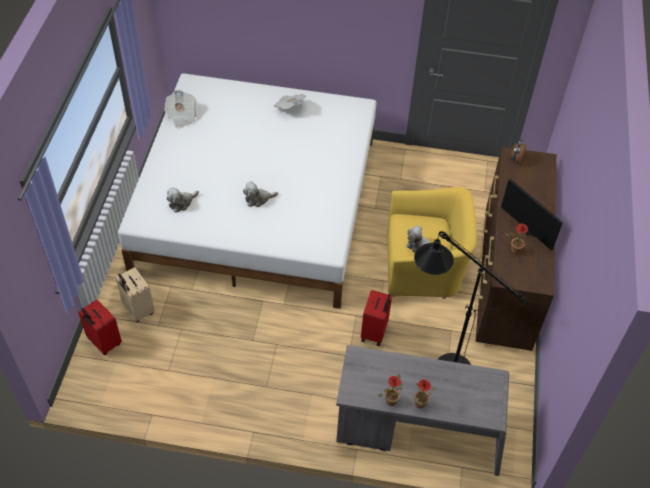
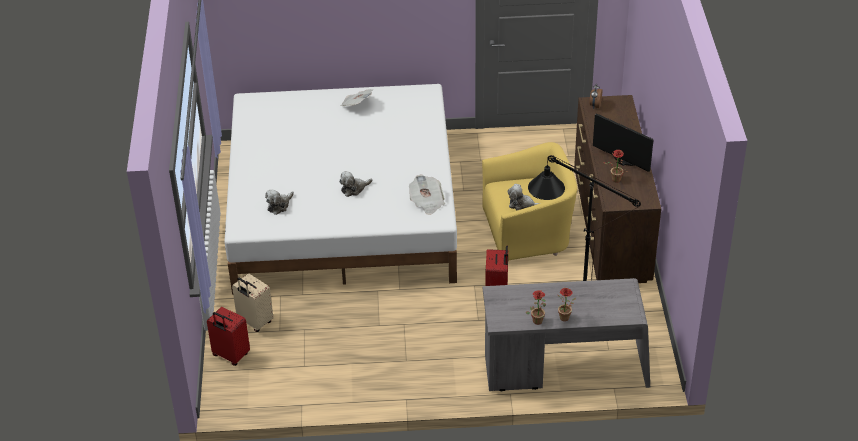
camera: 10 degrees left, 10 degrees down
(181, 116) = (250, 131): newspaper -> newspaper (427, 202)

